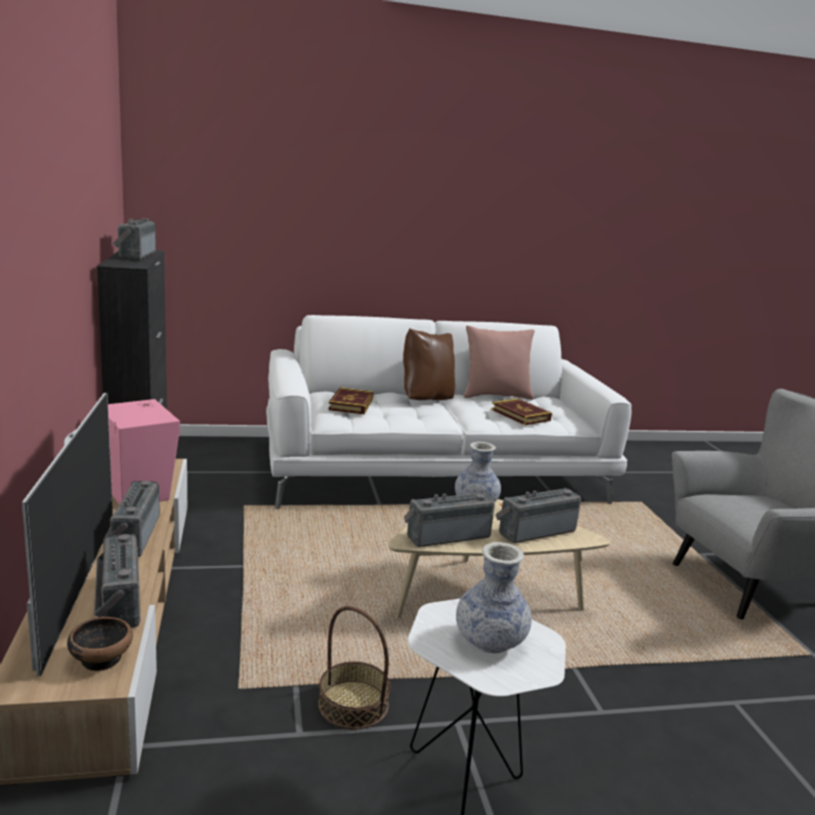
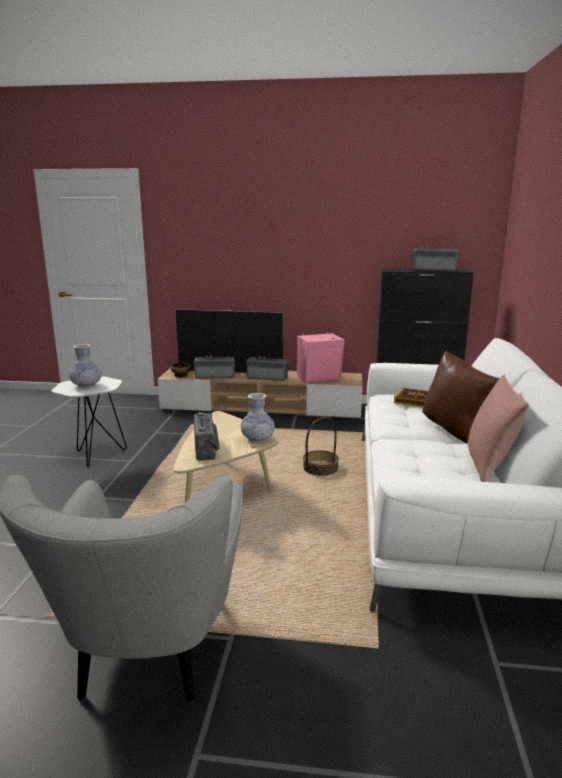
camera: 110 degrees right, 0 degrees up
(353, 704) = (163, 442): basket -> basket (320, 469)
(446, 535) = (219, 424): radio -> none
(520, 415) = (414, 464): book -> none

